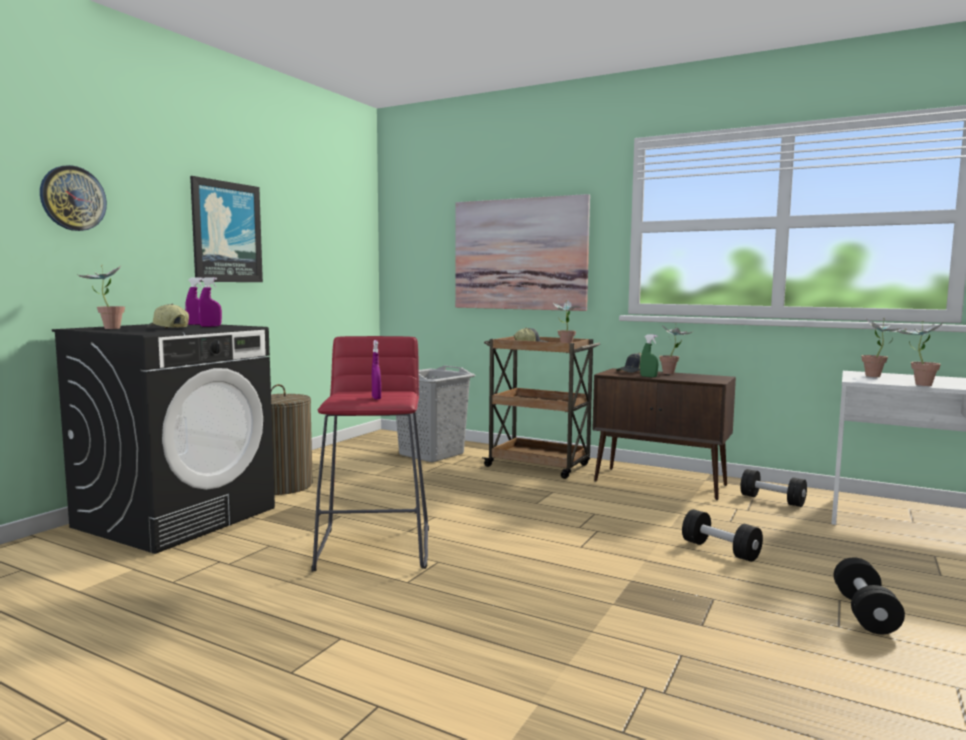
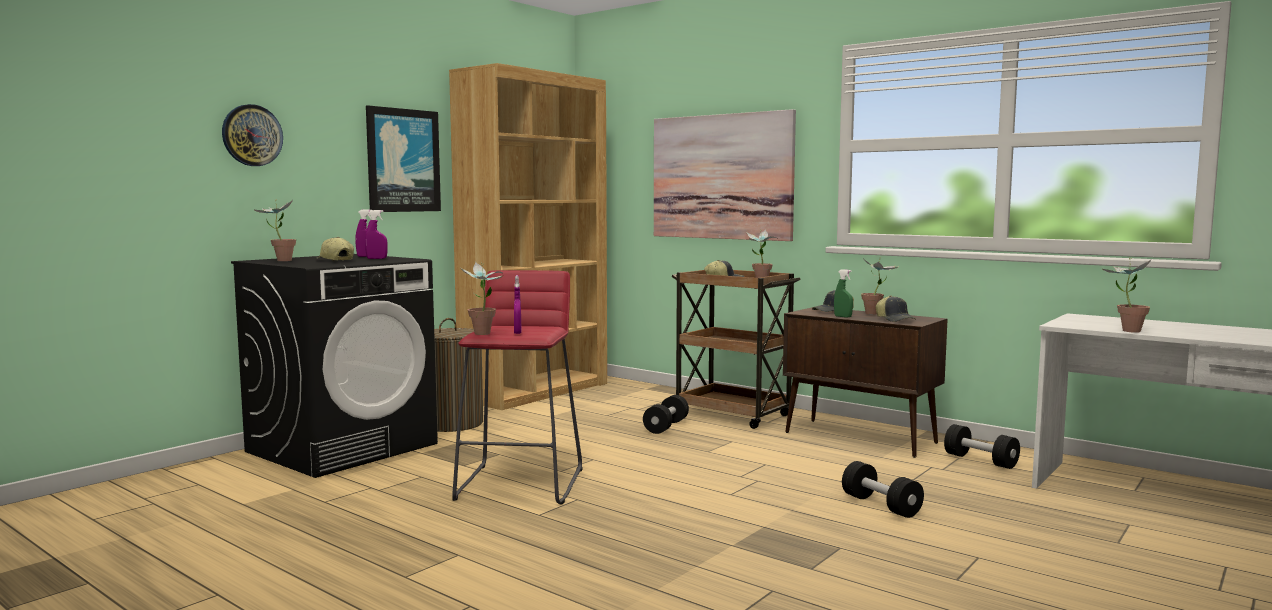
camera: 10 degrees right, 0 degrees up
(351, 450) = (536, 391): none -> brown bookcase
(431, 454) = (619, 398): grey laundry basket -> none
(696, 378) = (895, 319): none -> cap
(865, 613) = (996, 570): black dumbbell -> black dumbbell (666, 426)
(878, 377) = (1094, 321): potted plant -> potted plant (484, 334)

